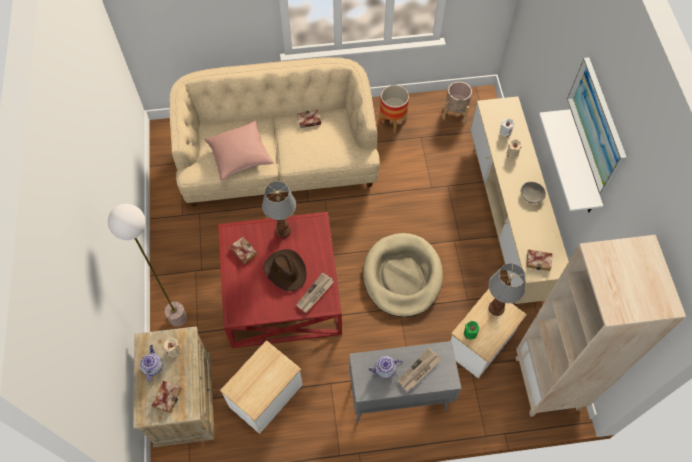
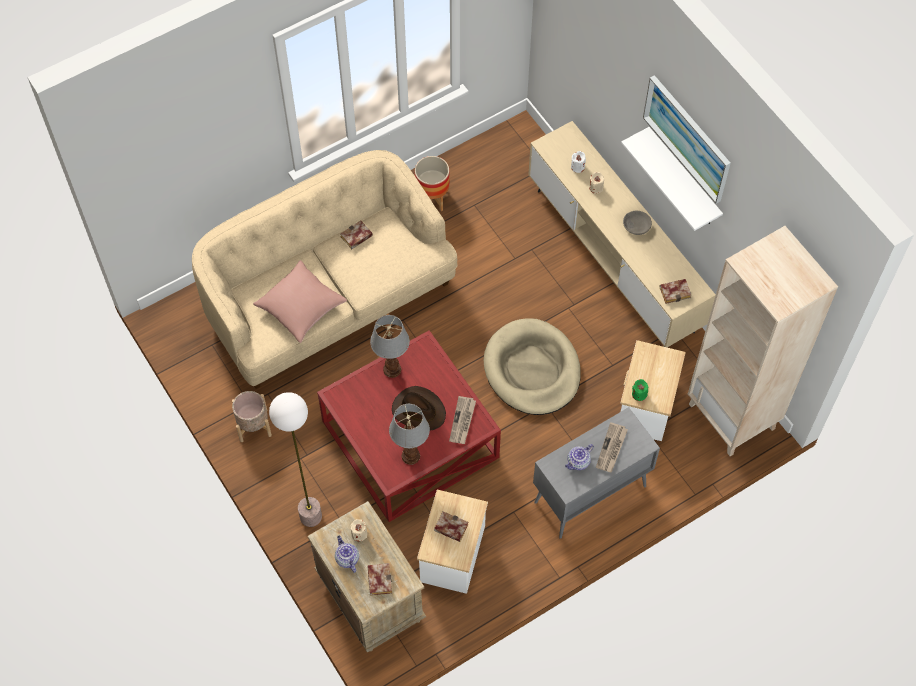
camera: 25 degrees left, 0 degrees up
(242, 251) = (360, 410): book -> book (449, 528)
(455, 112) = (498, 160): beige planter -> beige planter (253, 425)
(496, 308) = (653, 358): table lamp -> table lamp (411, 455)

